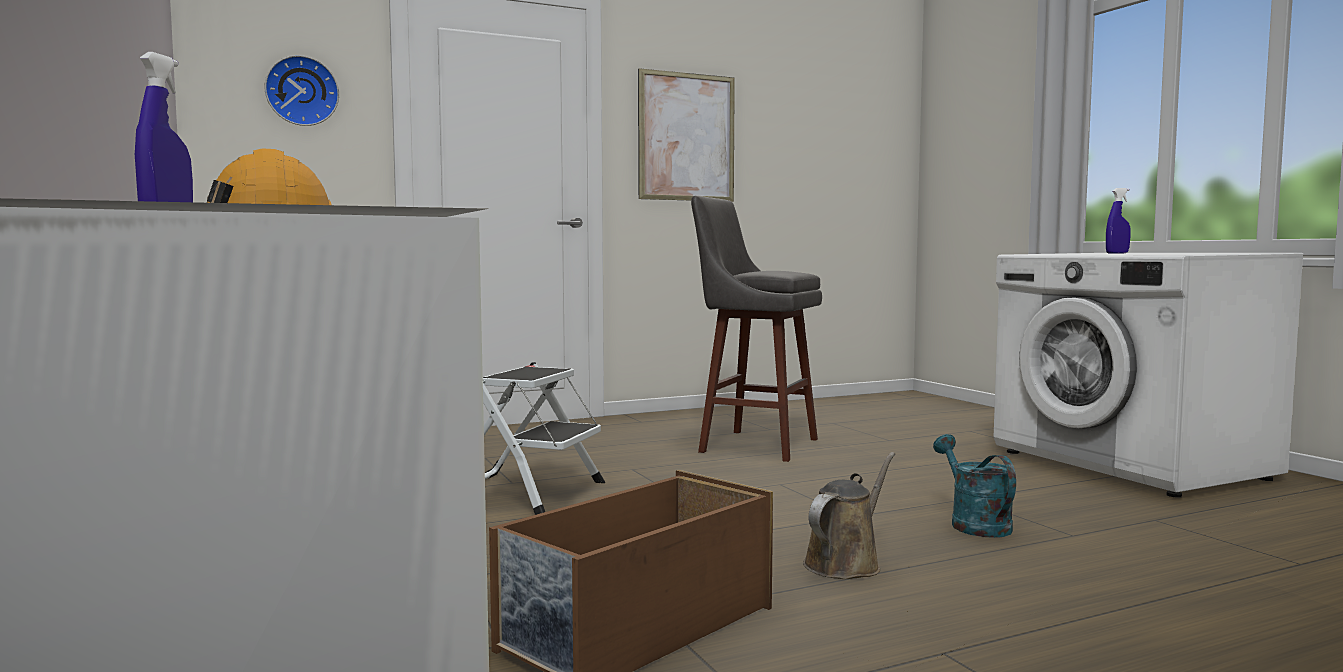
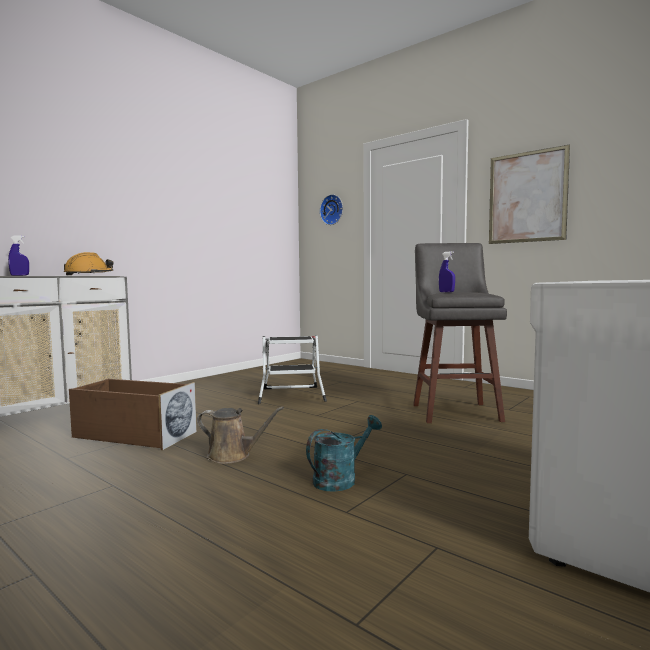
camera: 65 degrees right, 0 degrees up
(1117, 253) = (609, 279): blue spray bottle -> blue spray bottle (446, 292)

